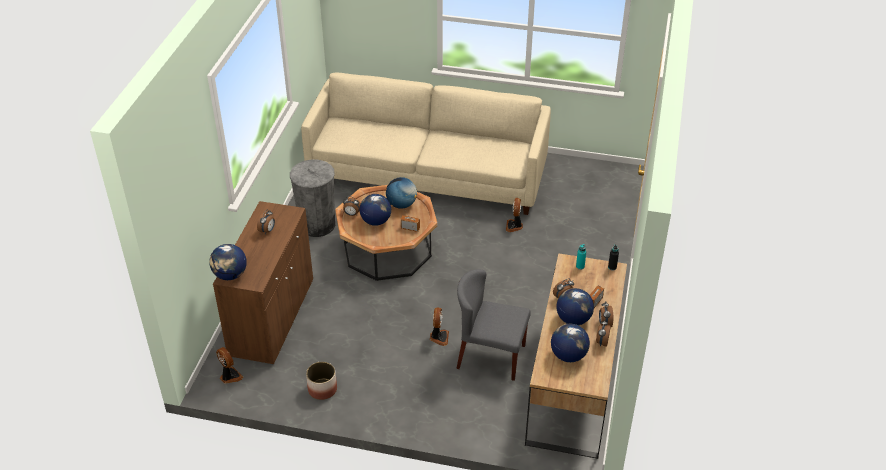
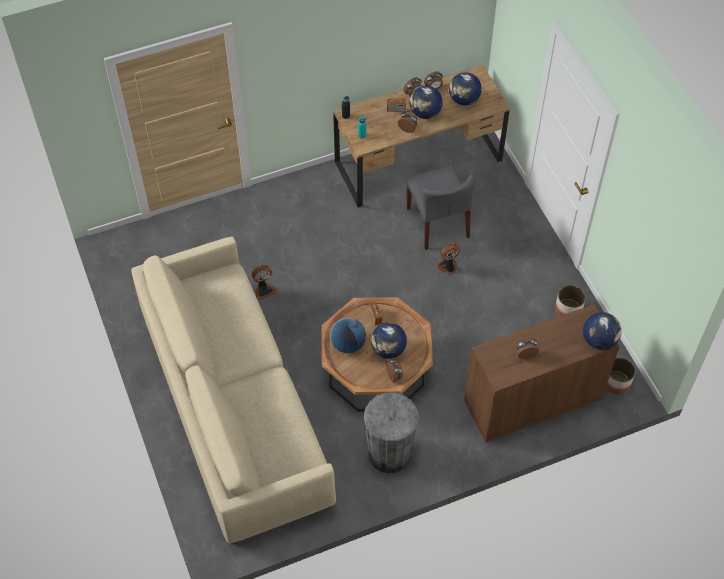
camera: 125 degrees left, 15 degrees up
(230, 376) = (616, 382): fan -> planter

